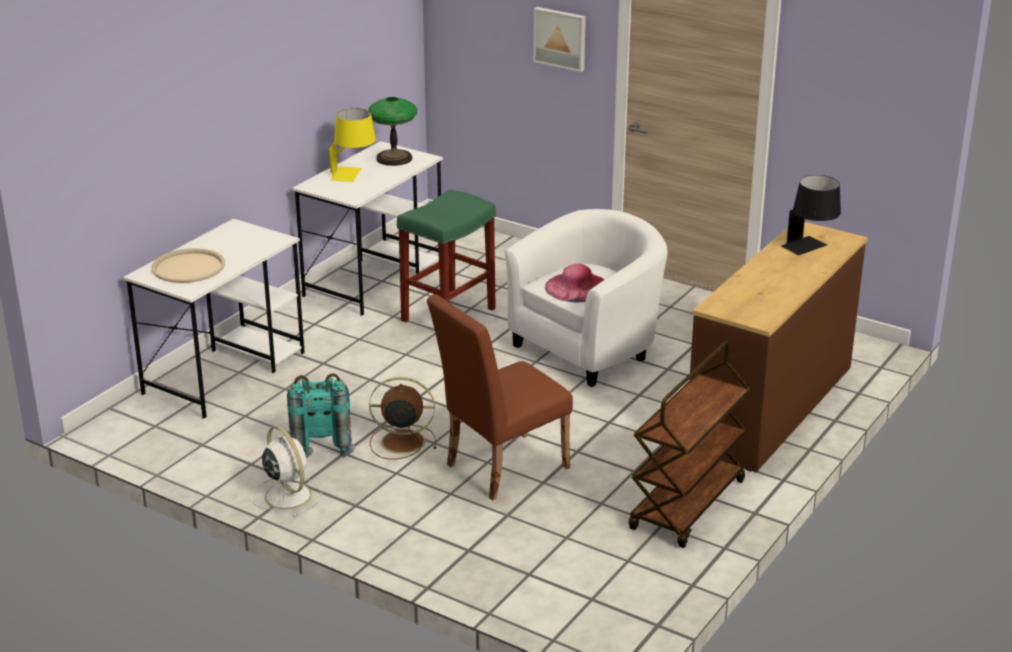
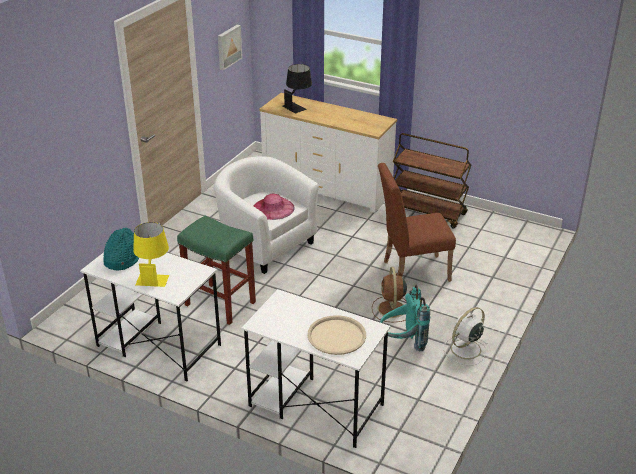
camera: 95 degrees left, 5 degrees up
(394, 158) = (121, 259): table lamp -> turquoise hat
(499, 468) = (411, 271): brown chair -> brown chair turned 120 degrees clockwise
(560, 38) = (94, 115): picture -> picture (228, 47)
(771, 407) = (327, 188): brown dresser -> white dresser

